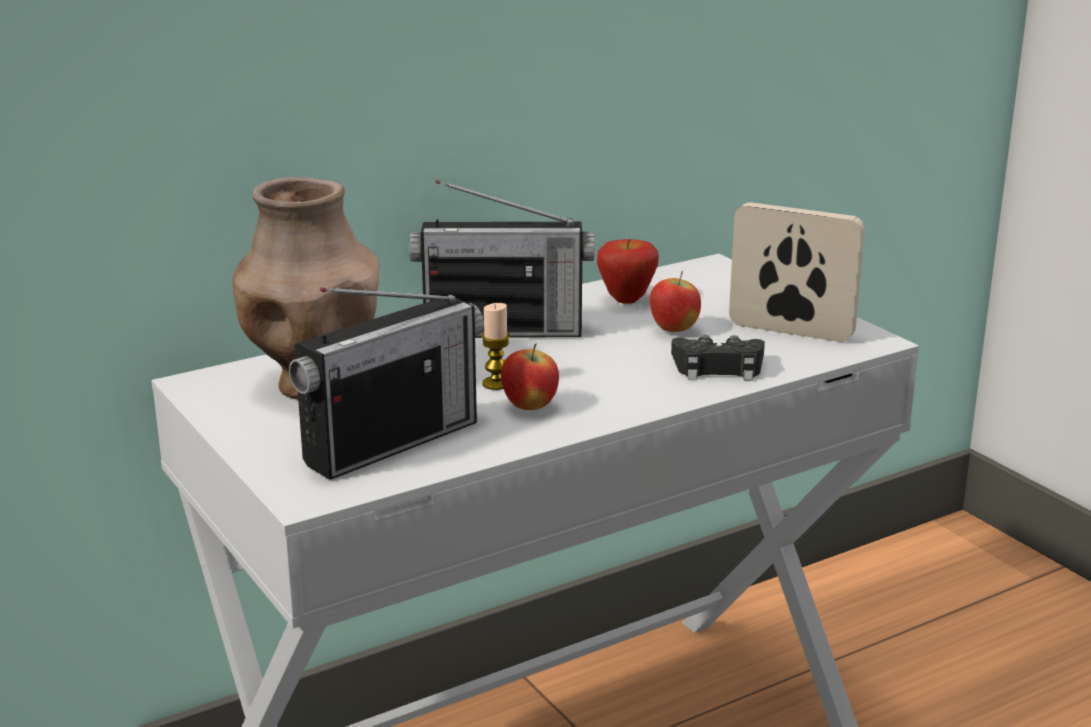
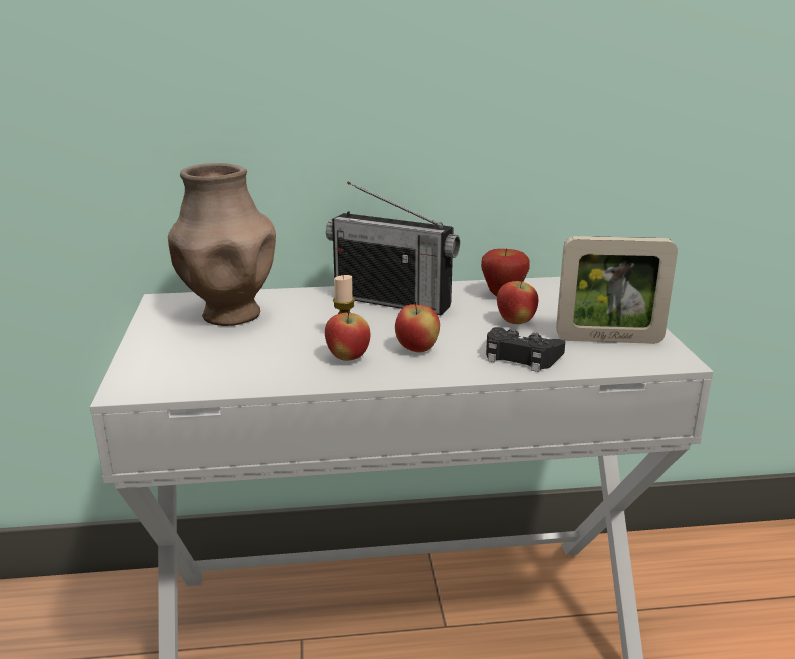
camera: 25 degrees right, 0 degrees up
(391, 443) = (226, 364): radio -> none
(598, 382) = (417, 349): none -> apple
(790, 331) = (609, 339): picture frame -> picture frame turned 135 degrees clockwise

